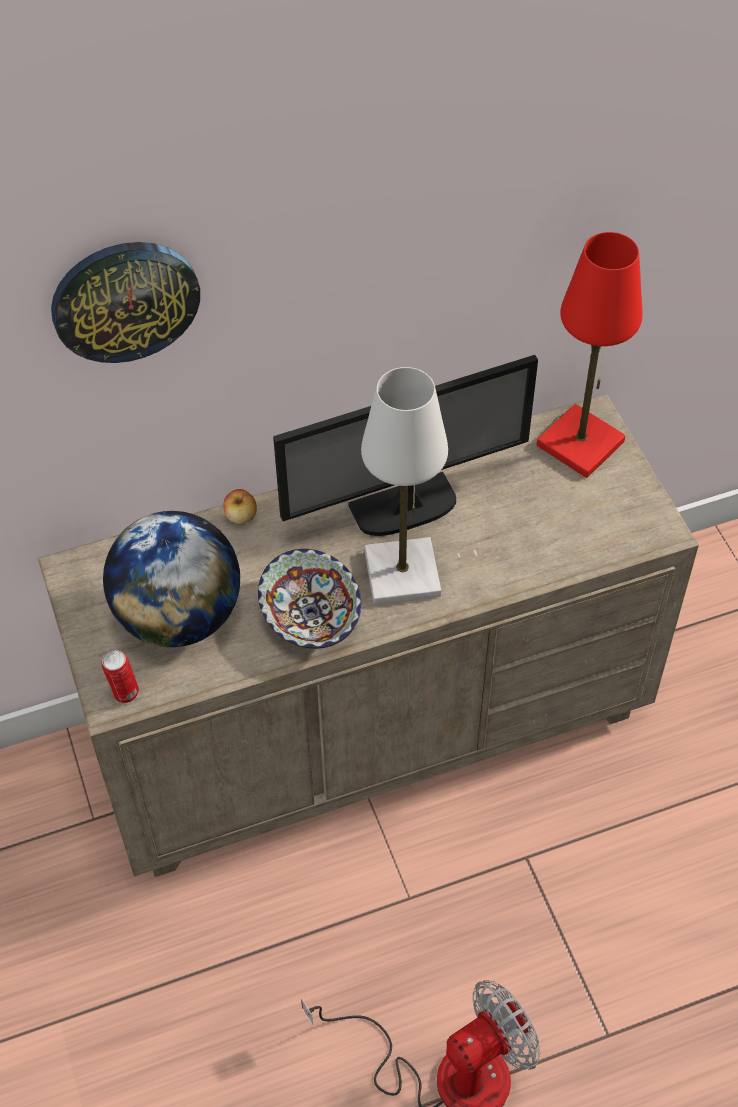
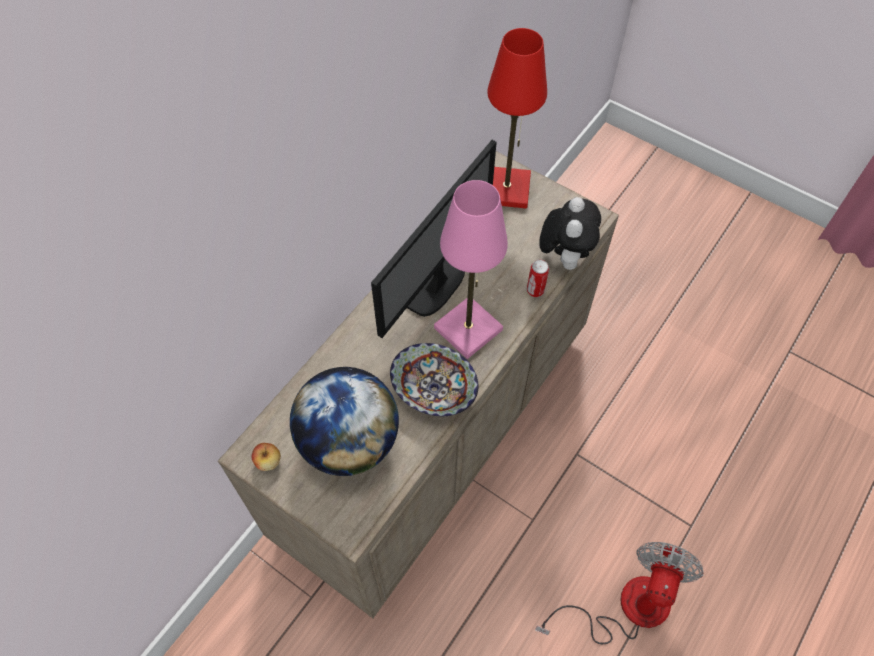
camera: 35 degrees left, 5 degrees up
(124, 693) = (355, 518): can -> can (535, 291)
(125, 300) = (232, 236): wall clock -> none
(241, 516) = (336, 350): apple -> apple (268, 461)
(402, 573) = (468, 329): white table lamp -> pink table lamp
(586, 556) = (564, 256): none -> plush toy

